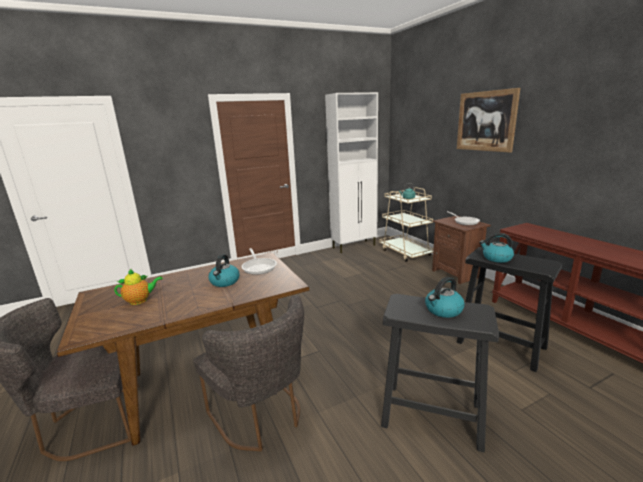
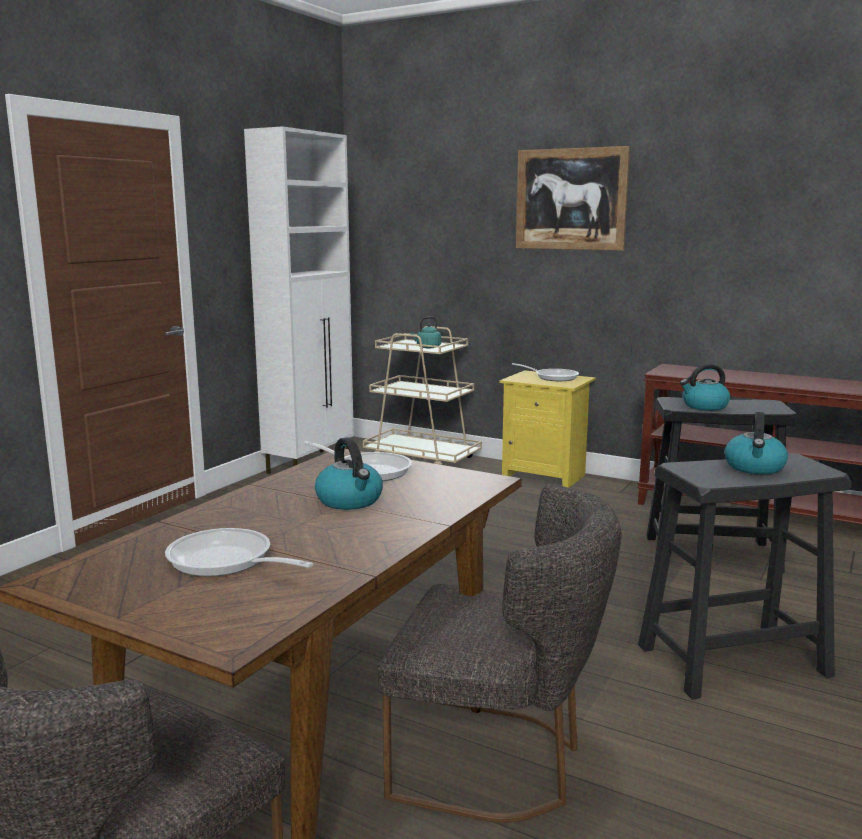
camera: 35 degrees left, 5 degrees down
(140, 300) = (226, 562): teapot -> frying pan
(456, 273) = (545, 476): brown nightstand -> yellow nightstand

